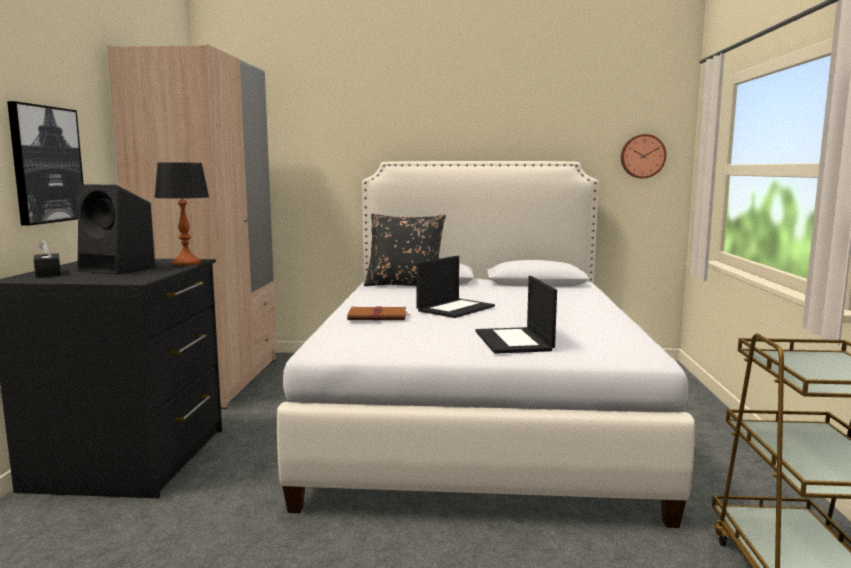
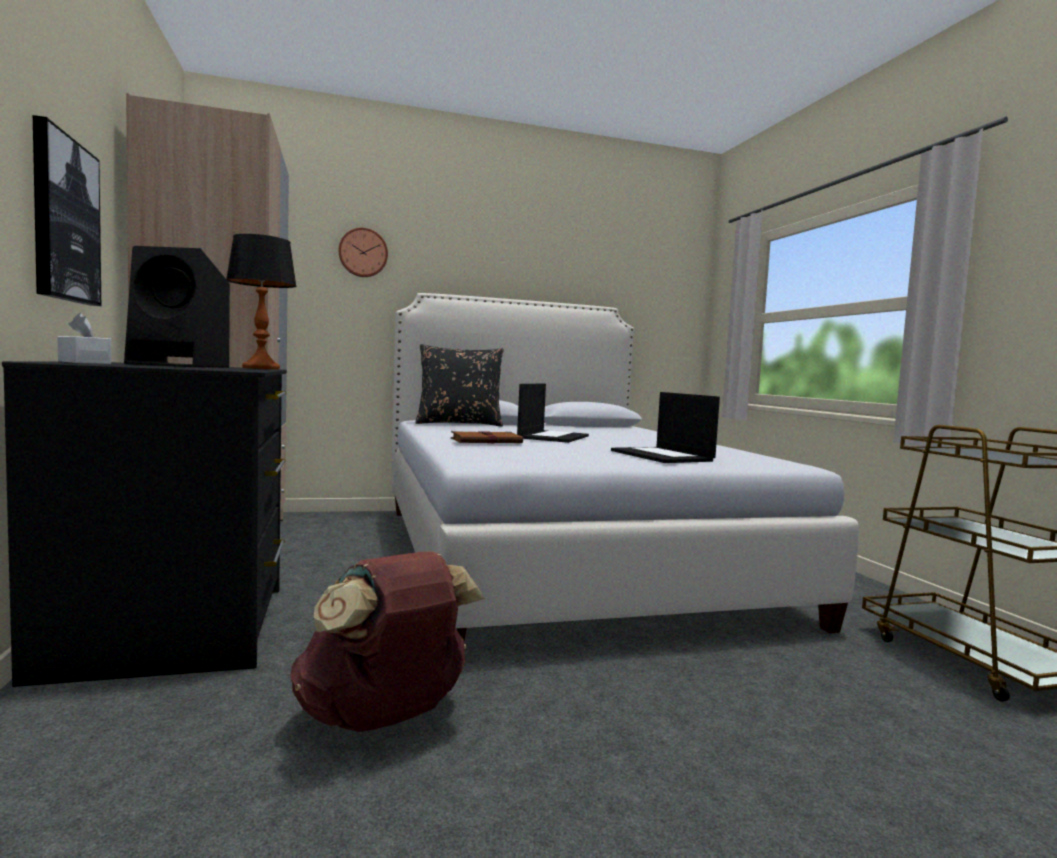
camera: 20 degrees left, 5 degrees down
(48, 273) = (84, 362): black tissue box -> white tissue box
(209, 552) = (384, 718): none -> brown backpack
(642, 156) = (668, 308): wall clock -> wall clock (363, 253)

